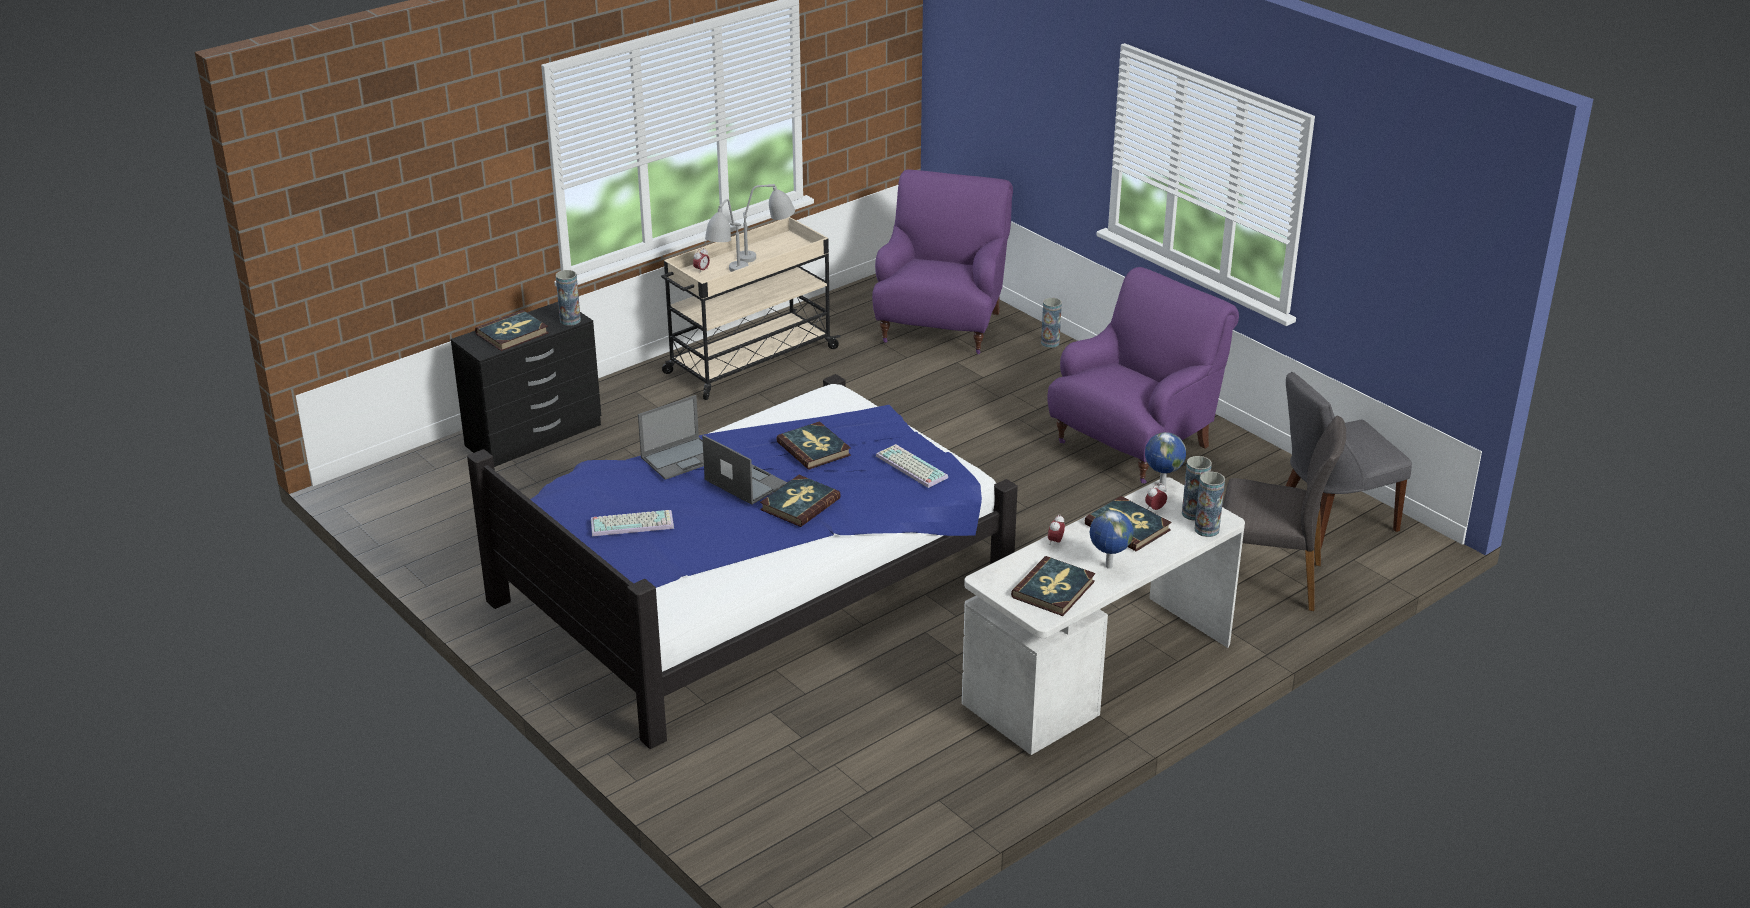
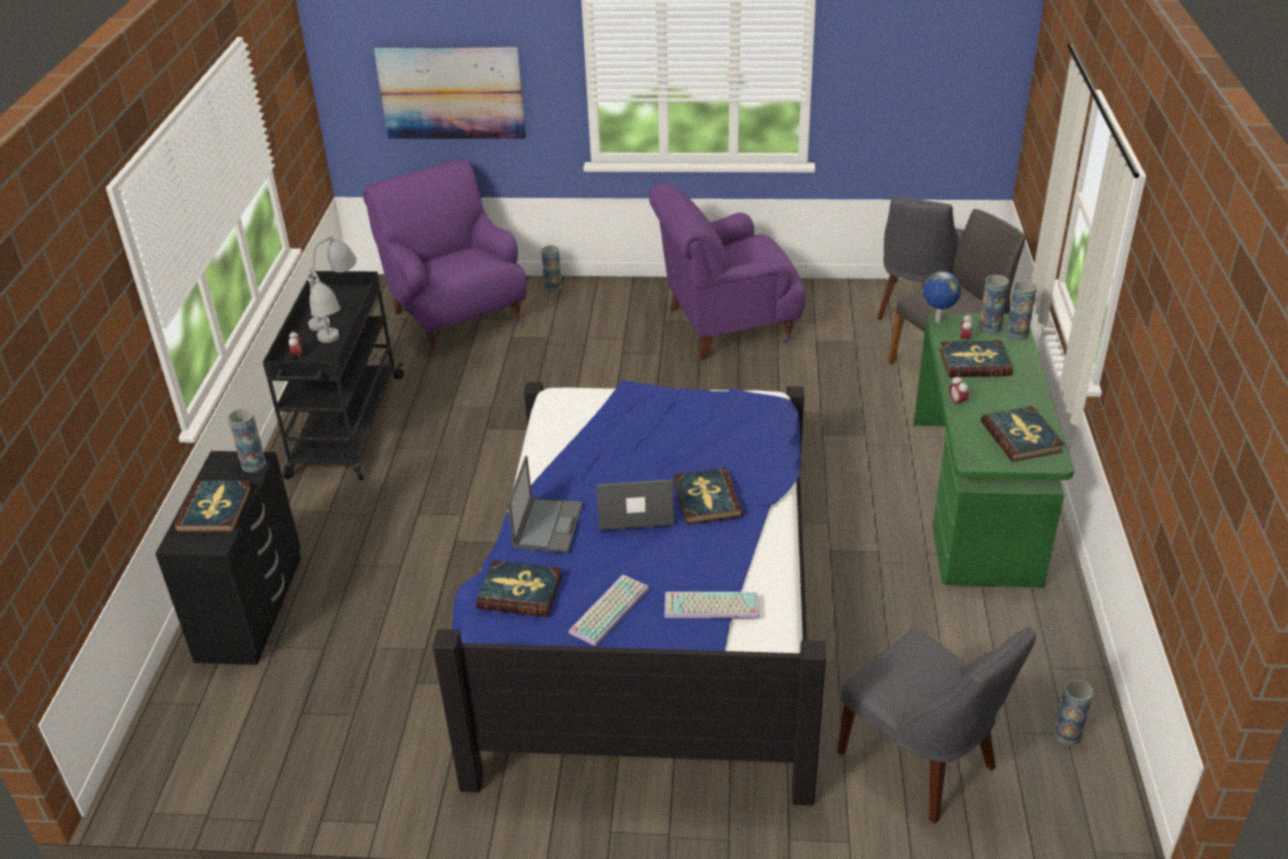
camera: 45 degrees left, 5 degrees up
(749, 361) = (346, 427): beige cart -> black cart
(752, 780) = (922, 764): none -> grey chair
(814, 449) = (635, 448): book -> book (520, 591)
(873, 838) = (1067, 735): none -> vase
(909, 467) = (728, 417): keyboard -> keyboard (710, 607)
(1014, 113) = (451, 92): none -> picture
(1099, 673) = (976, 498): white desk -> green desk
(1108, 566) = (1017, 397): globe -> none
(1135, 444) = (726, 326): purple armchair -> purple armchair turned 105 degrees counterclockwise

